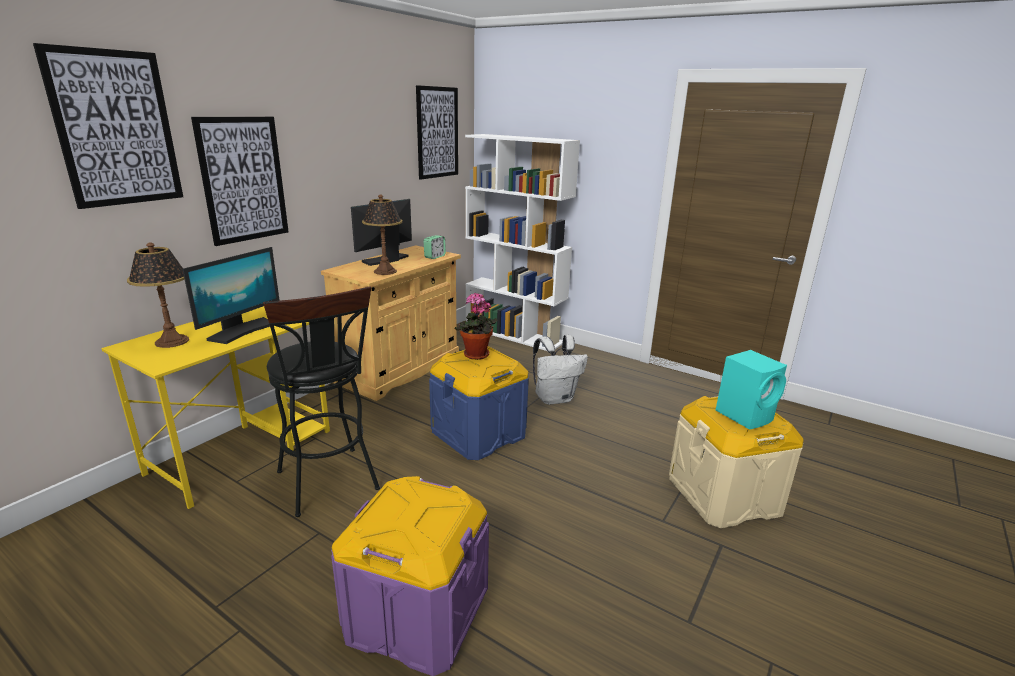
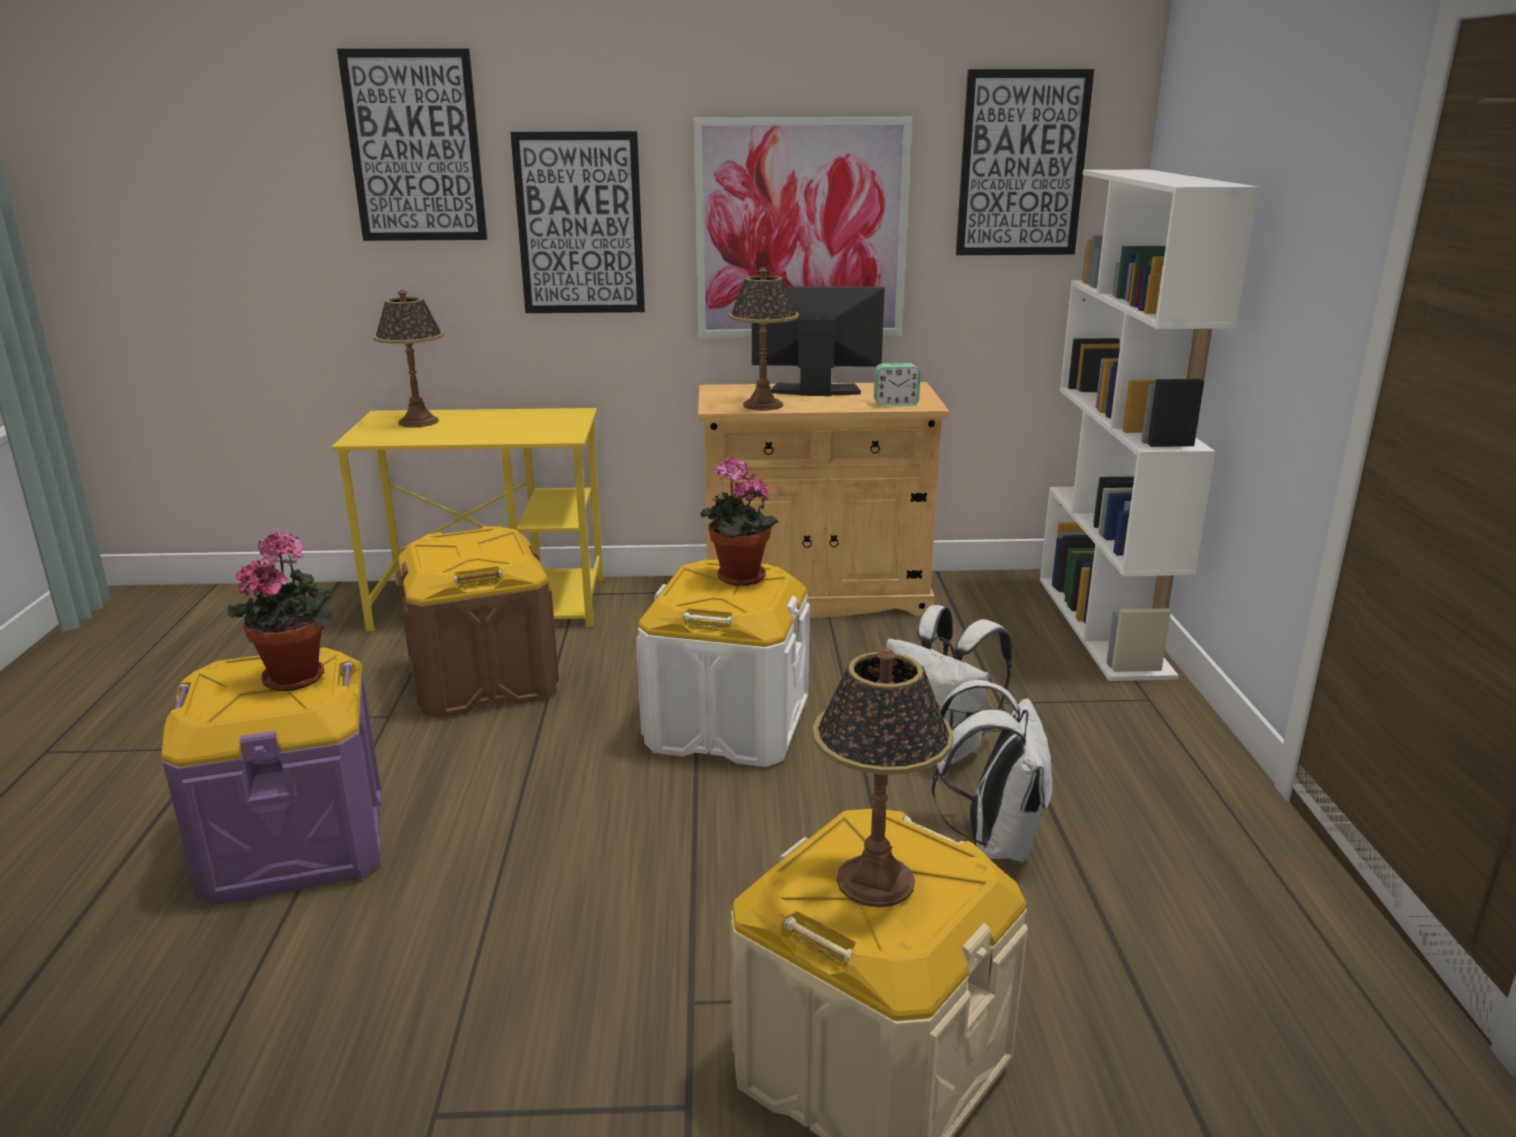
camera: 55 degrees right, 0 degrees up
(241, 331) = (485, 431): monitor -> none
(330, 485) = (483, 680): black stool -> brown storage box
(358, 172) = (801, 230): none -> picture
(418, 498) = (298, 675): none -> potted plant
(479, 433) = (727, 725): blue storage box -> white storage box
(622, 416) = (992, 840): none -> white backpack
(745, 415) = (876, 882): turquoise speaker -> table lamp

